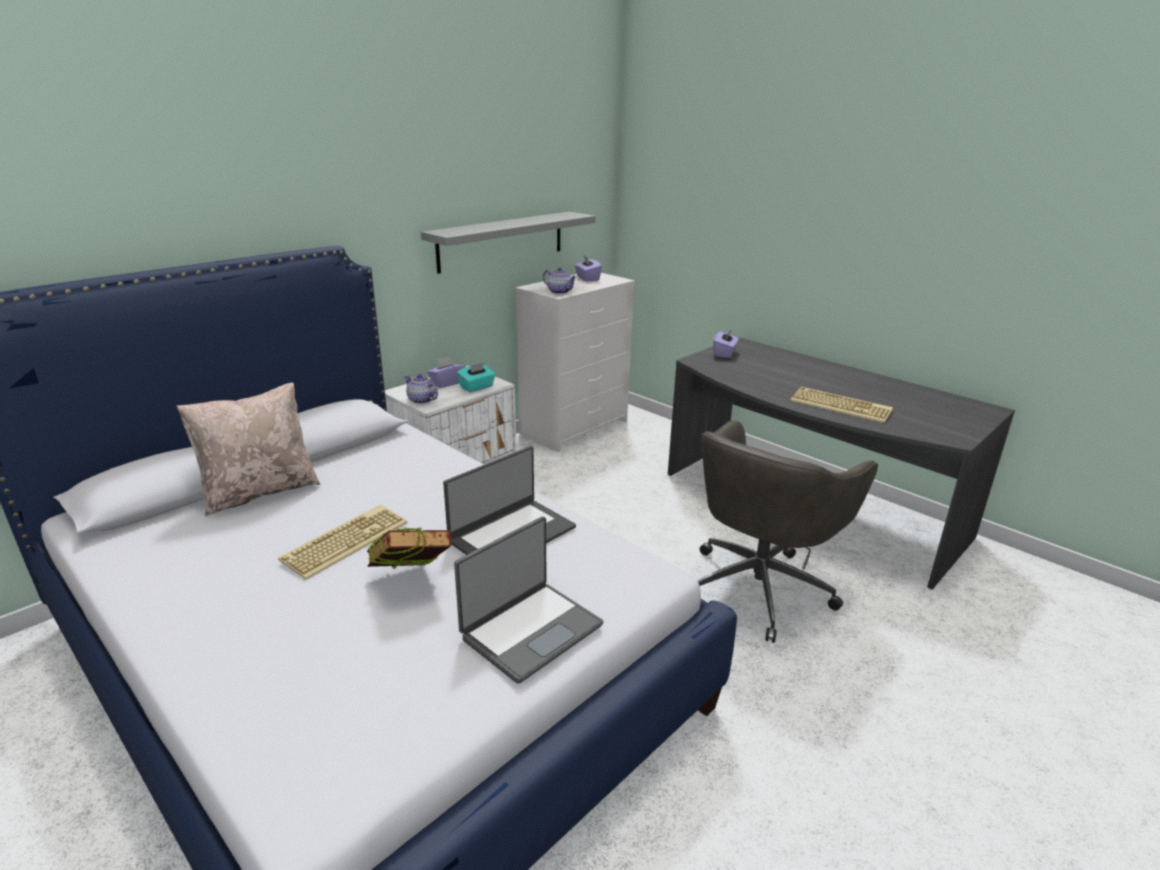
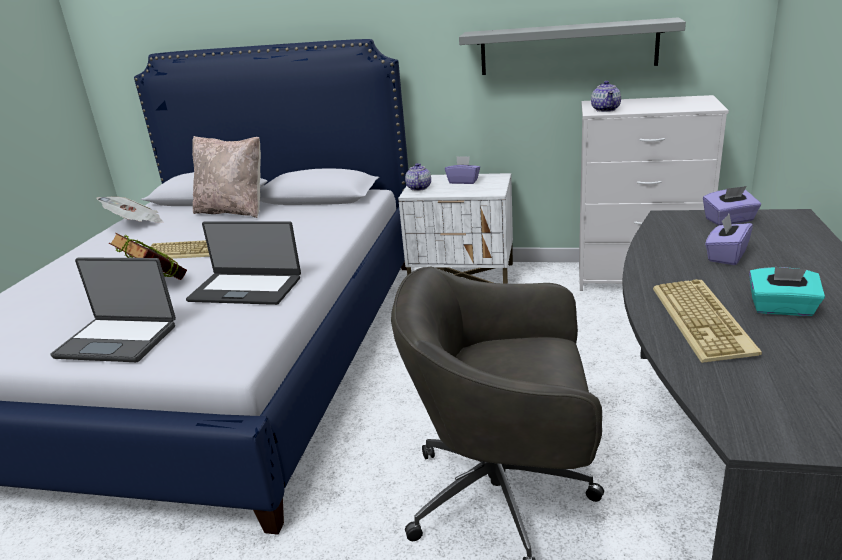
camera: 60 degrees right, 0 degrees up
(142, 562) = (136, 224): none -> newspaper
(477, 387) = (473, 190): turquoise tissue box -> turquoise tissue box (781, 309)
(587, 278) = (677, 102): purple tissue box -> purple tissue box (726, 256)

